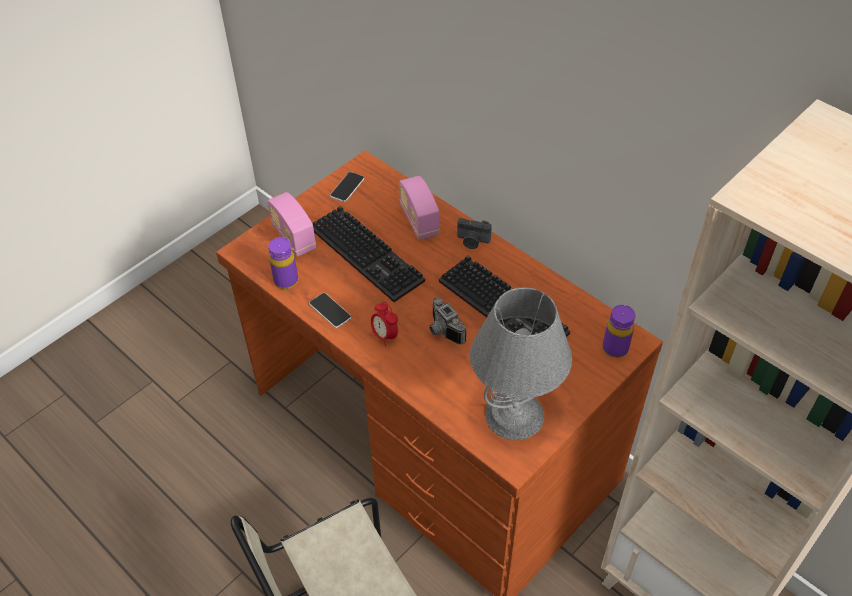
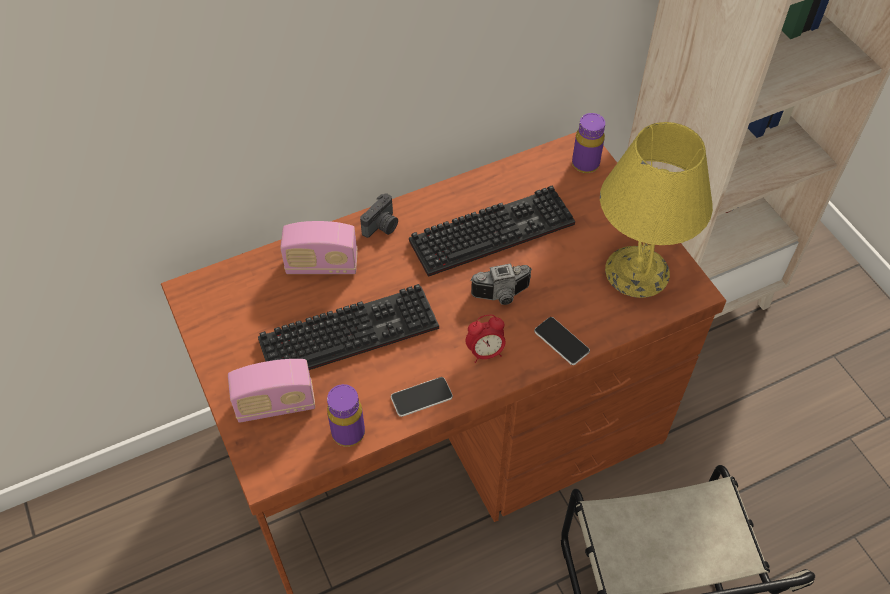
camera: 70 degrees left, 5 degrees up
(347, 187) = (219, 321): phone -> phone (561, 341)
(514, 415) = (638, 272): grey table lamp -> yellow table lamp

